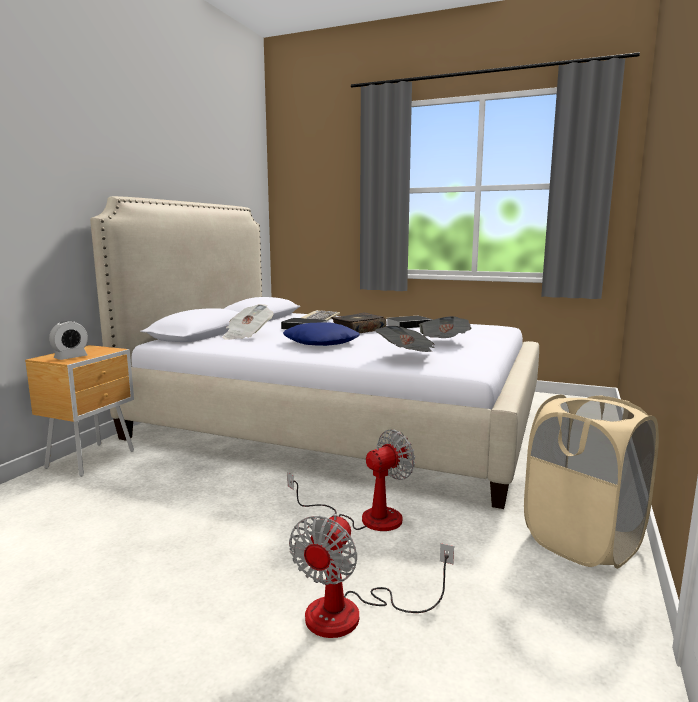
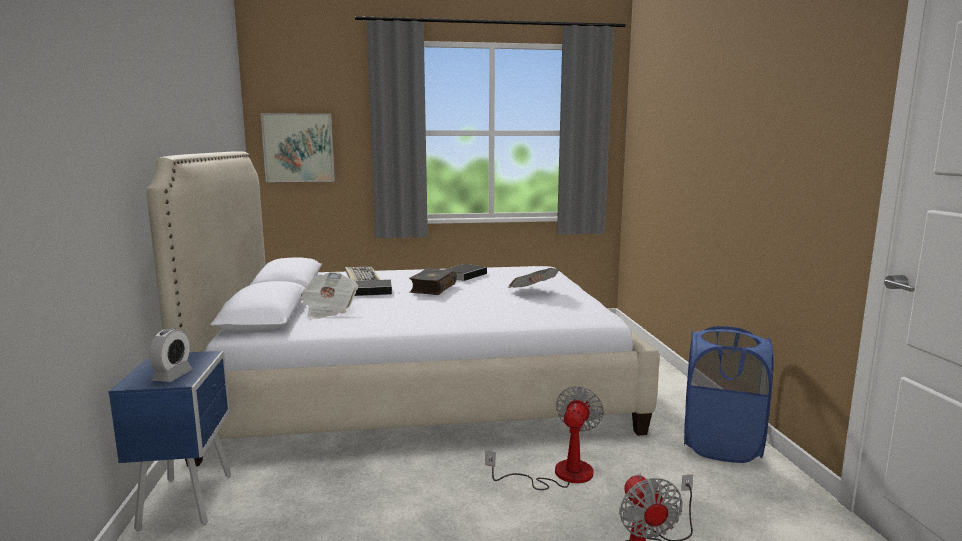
camera: 30 degrees left, 0 degrees up
(93, 459) = (189, 500): brown nightstand -> blue nightstand
(306, 207) = (298, 148): none -> picture
(321, 342) = (426, 308): blue pillow -> none
(407, 356) = (538, 313): newspaper -> none
(583, 542) = (721, 445): beige laundry basket -> blue laundry basket

